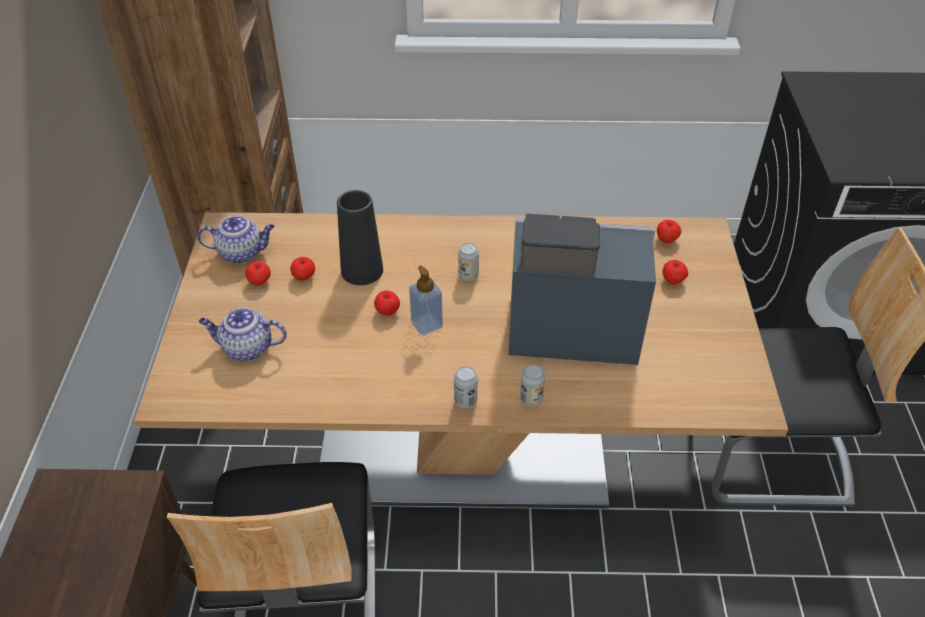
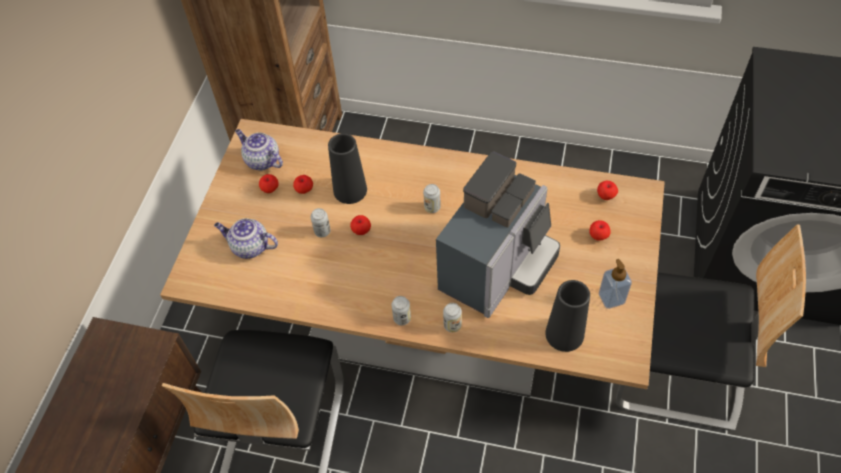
camera: 15 degrees right, 10 degrees up
(242, 253) = (262, 160): teapot -> teapot turned 150 degrees counterclockwise
(338, 319) = (322, 231): none -> can
(426, 324) = (389, 247): soap dispenser -> soap dispenser (611, 298)
(567, 328) = (498, 267): coffee machine -> coffee machine turned 105 degrees clockwise
(670, 388) = (564, 334): none -> black vase

